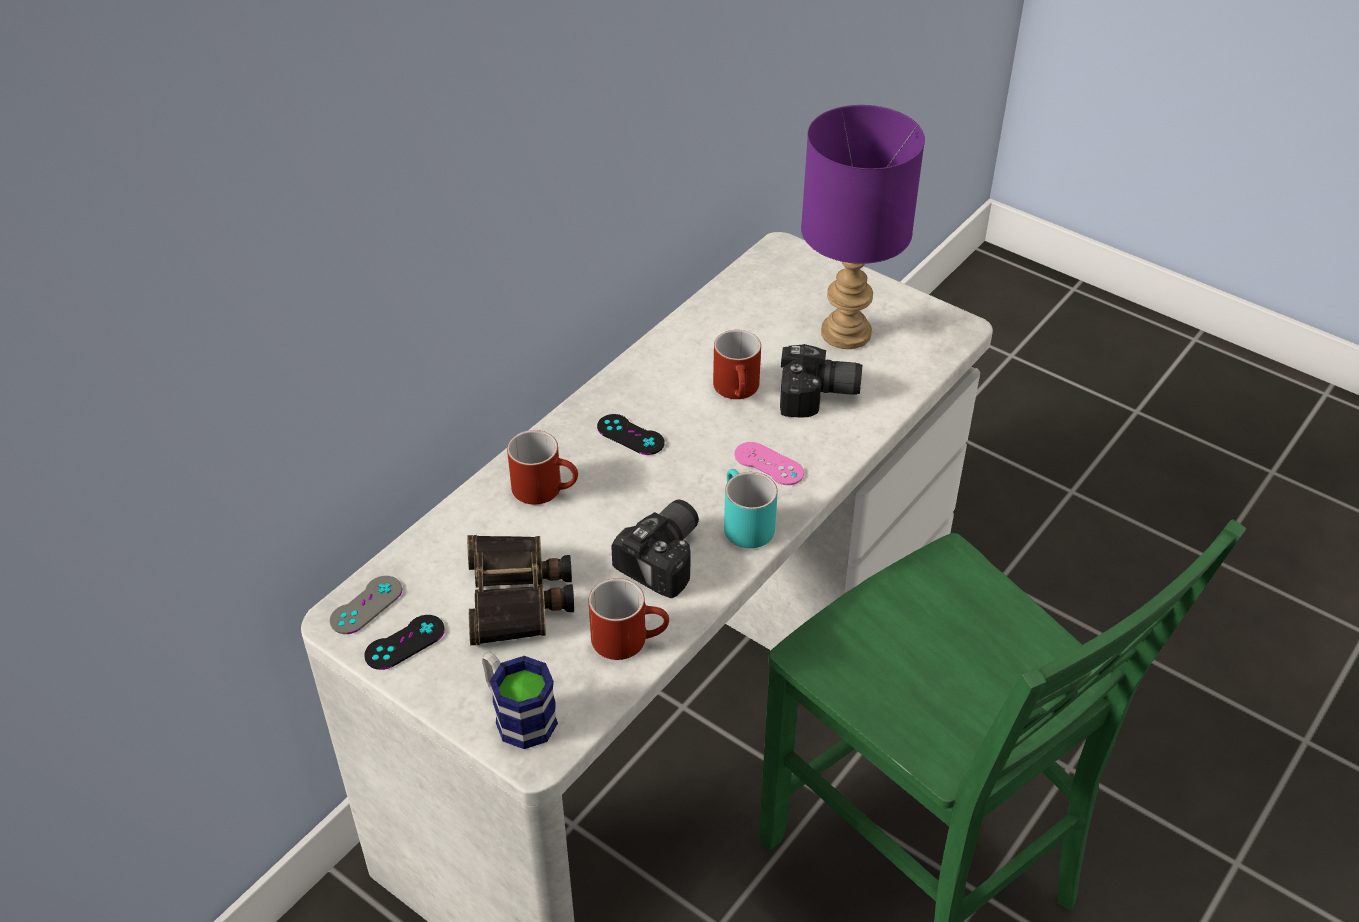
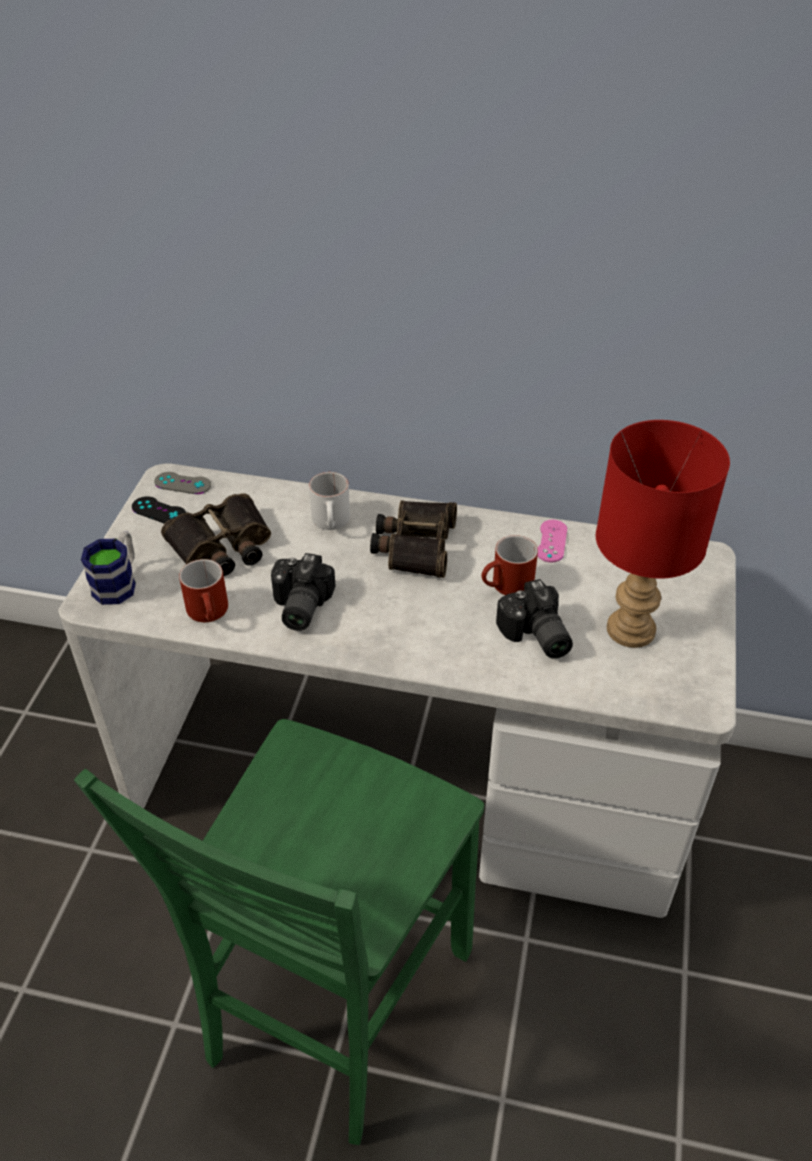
camera: 65 degrees right, 0 degrees up
(546, 488) = (332, 523): red mug -> white mug
(630, 435) = (414, 545): black game controller -> binoculars
(667, 558) = (298, 606): camera -> camera turned 90 degrees clockwise
(742, 523) = (358, 636): turquoise mug -> none
(769, 464) = (433, 631): pink game controller -> pink game controller (551, 541)
(843, 333) = (629, 628): purple table lamp -> red table lamp

